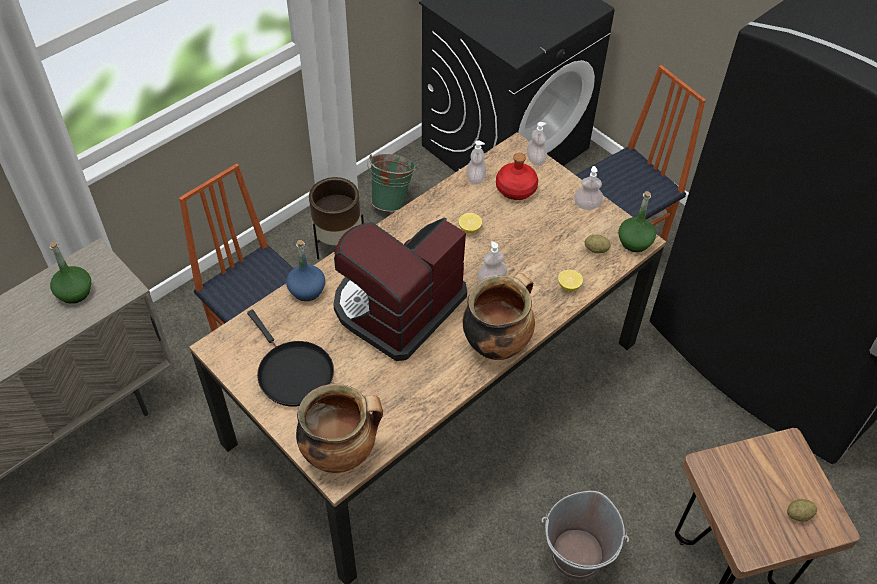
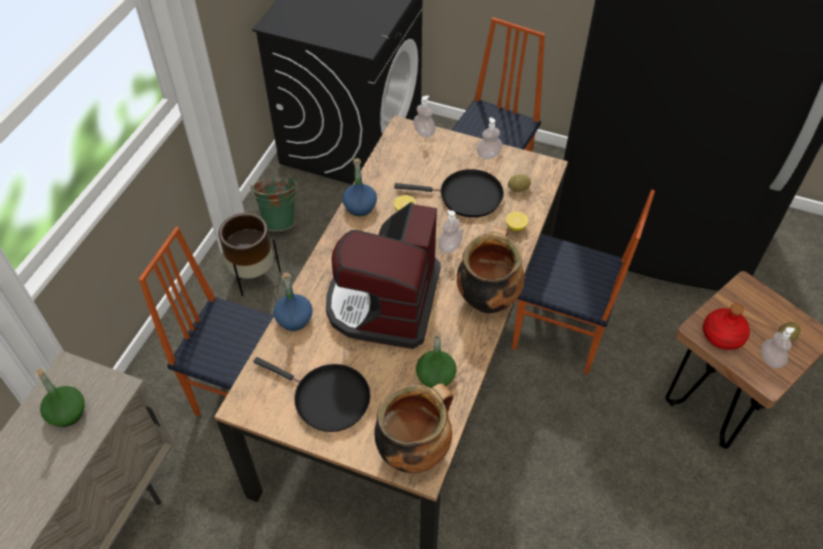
camera: 25 degrees left, 0 degrees up
(429, 209) = (360, 207): none -> blue bottle
(476, 178) = (383, 165): soap dispenser -> soap dispenser (770, 359)
(516, 189) = (423, 162): red bottle -> red bottle (723, 335)
(538, 238) = (466, 196): none -> black frying pan
(577, 556) = (601, 452): grey bucket -> none
(603, 424) = (559, 336): none -> chair
(635, 242) = (544, 170): green bottle -> green bottle (436, 376)

